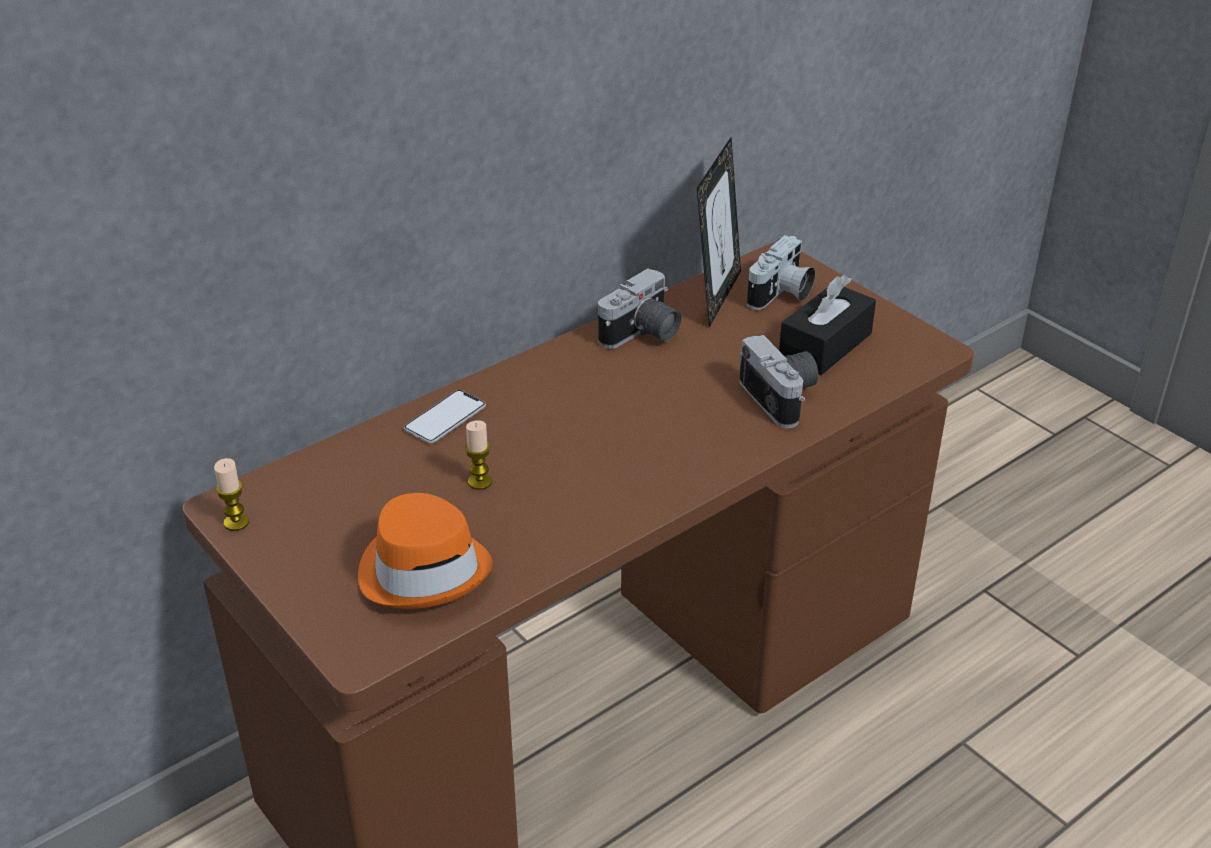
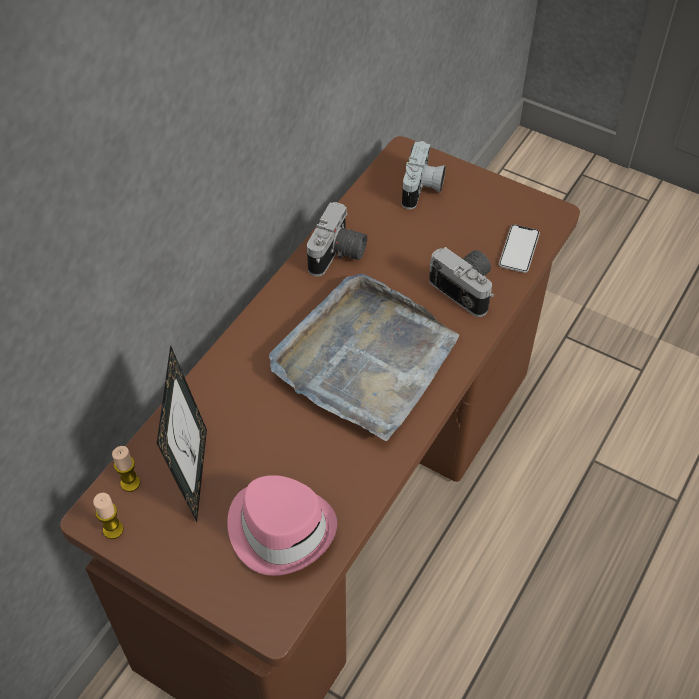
camera: 20 degrees left, 15 degrees up
(424, 570) = (281, 528): orange hat -> pink hat
(445, 418) = (227, 379): phone -> phone (519, 249)
(480, 482) = (282, 433): candle -> candle (130, 483)
(617, 436) = (364, 359): none -> grey tray
(716, 296) = (376, 203): picture frame -> picture frame (193, 474)
(825, 345) = (475, 230): black tissue box -> none

